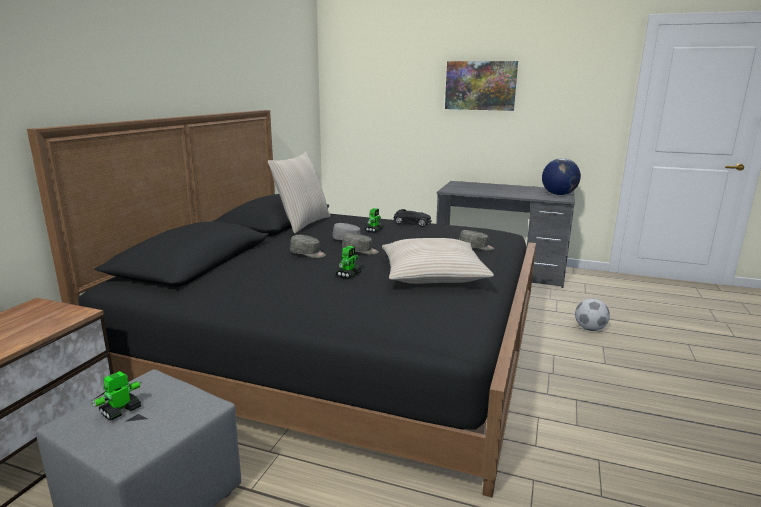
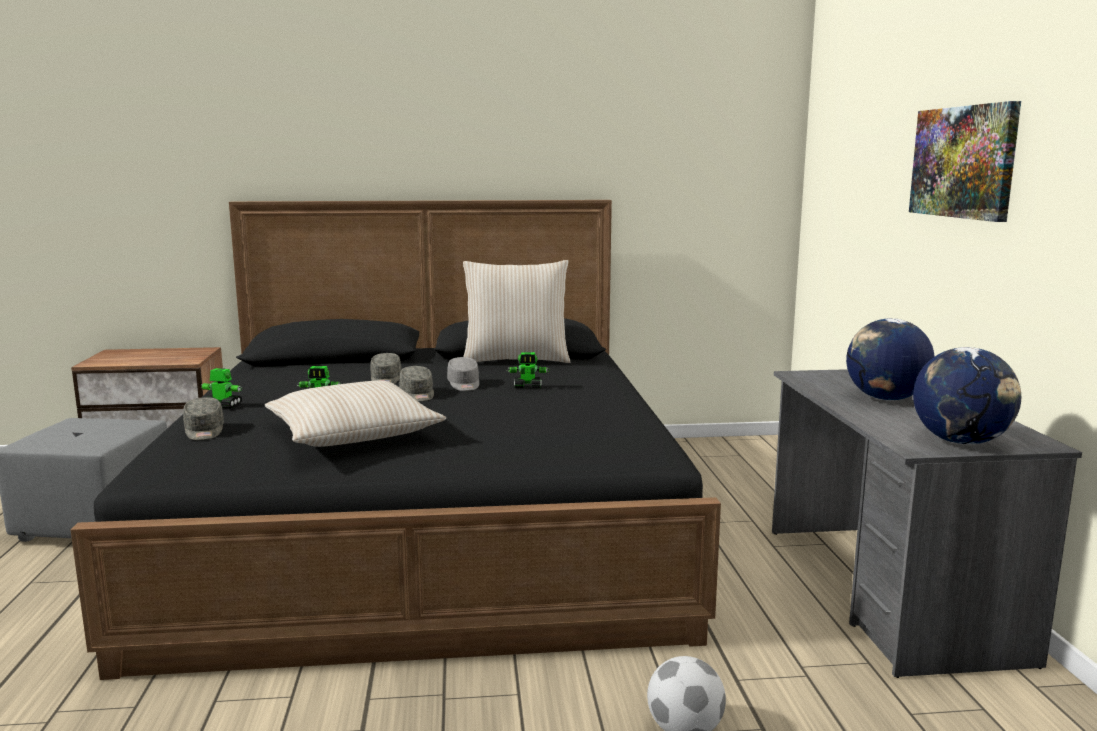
camera: 65 degrees right, 5 degrees down
(120, 411) = (86, 427): toy robot -> toy robot (223, 406)
(412, 223) = (605, 398): black toy car -> none
(476, 248) = (508, 441): grey cap -> grey cap (204, 431)
(497, 190) = (885, 399): none -> globe

